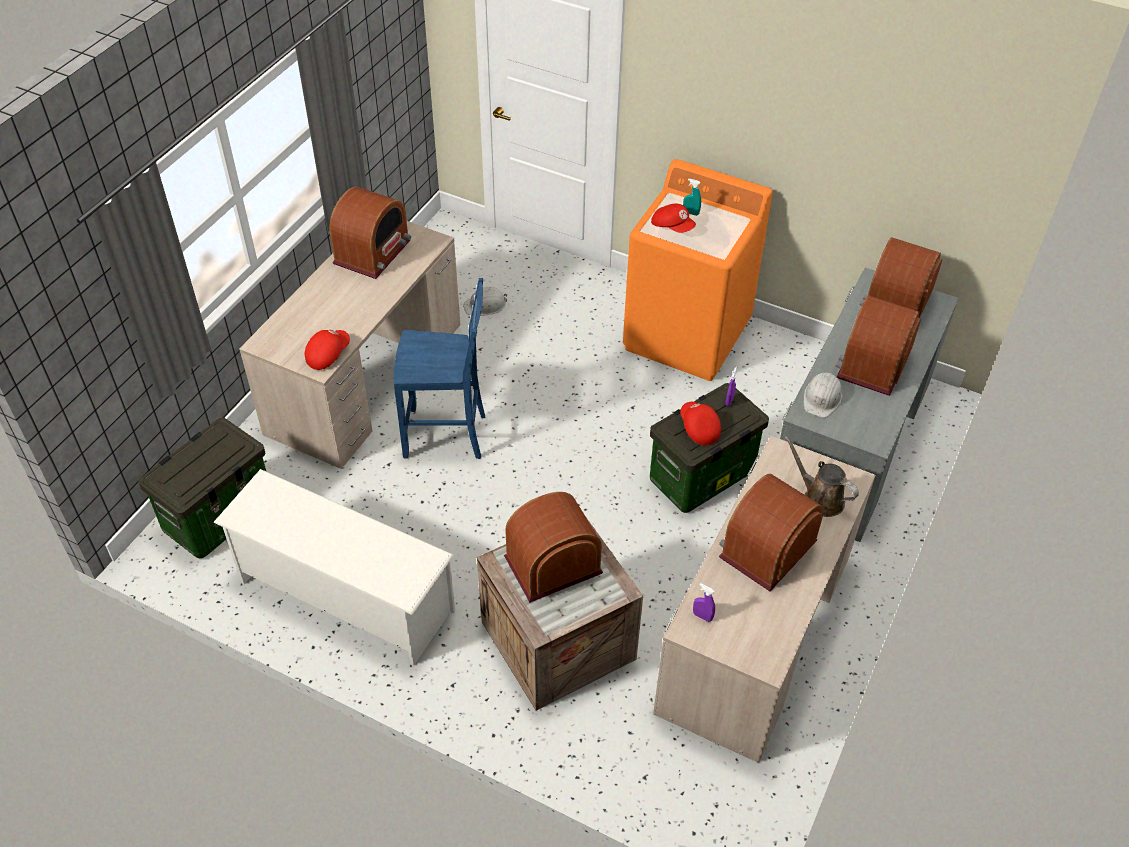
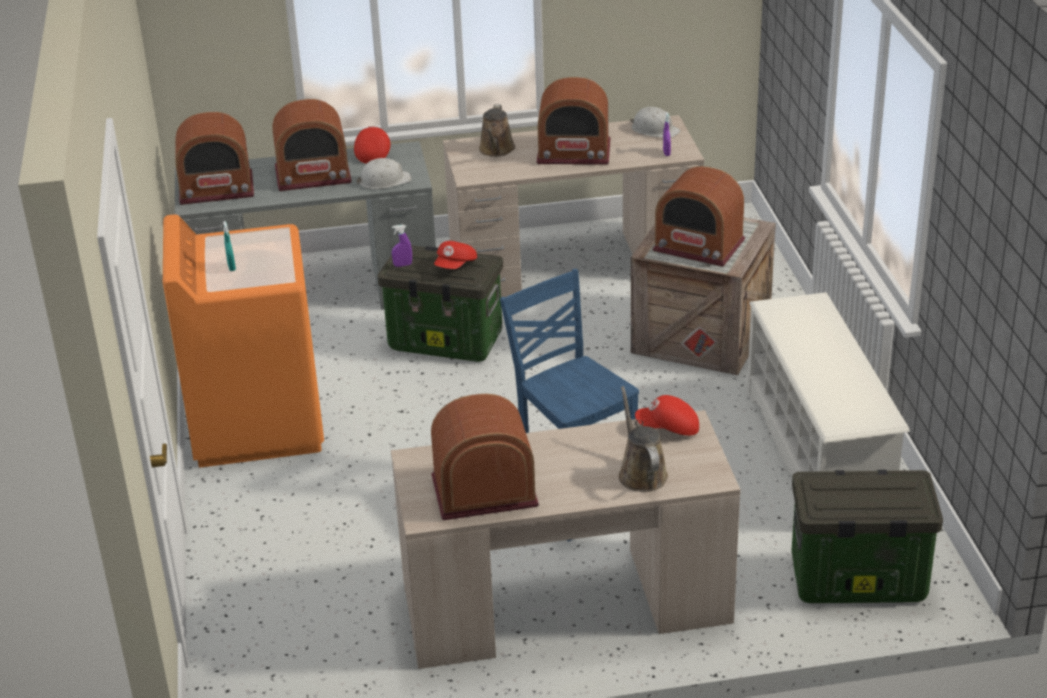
camera: 125 degrees left, 15 degrees down
(305, 318) = (641, 473): none -> brown watering can
(485, 305) = (350, 580): white hard hat -> white hard hat (654, 130)
(672, 226) = (266, 268): red cap -> red cap (373, 153)

